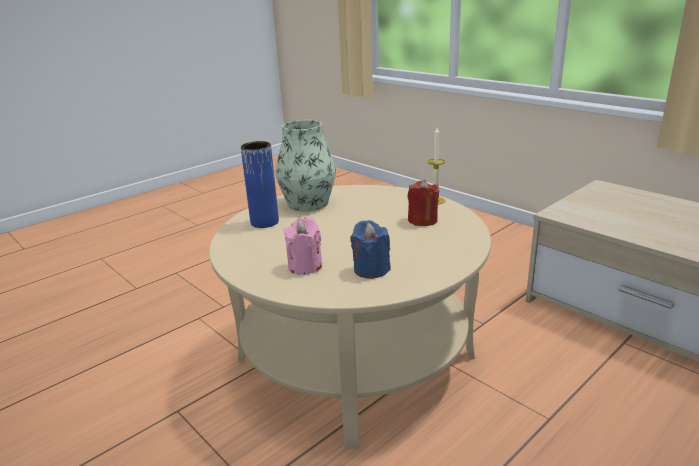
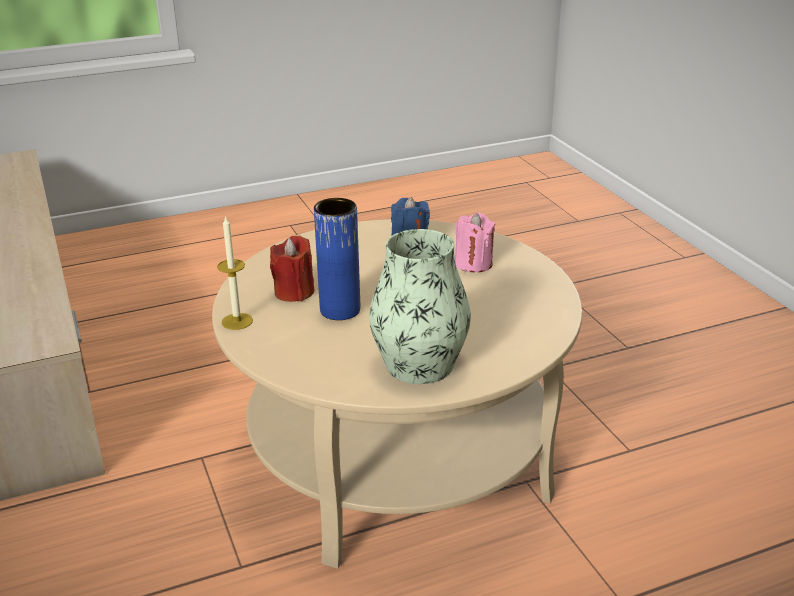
camera: 160 degrees left, 5 degrees up
(264, 222) = (500, 339): blue vase -> blue vase (340, 310)

